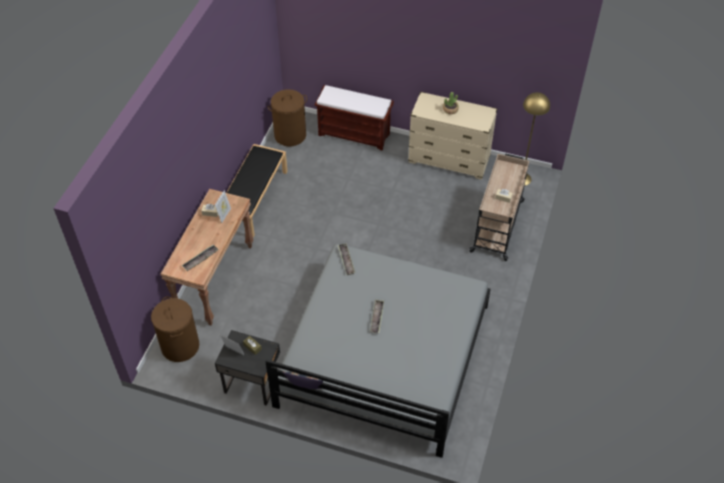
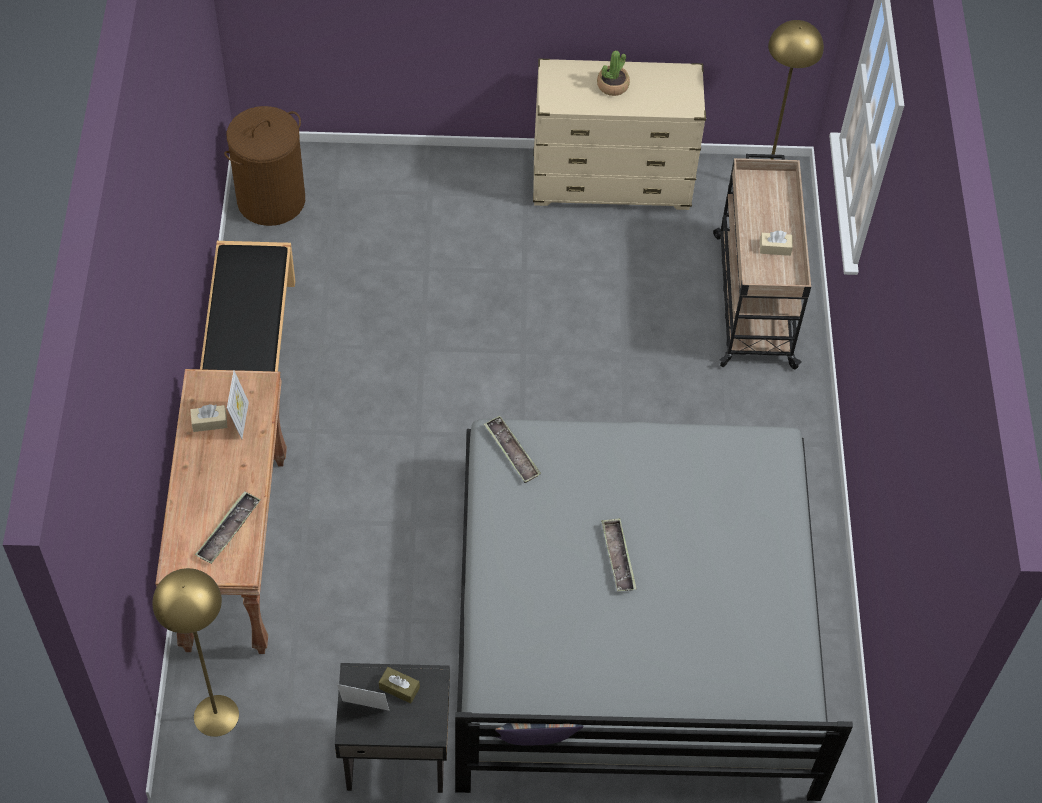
camera: 20 degrees left, 5 degrees up
(180, 346) = (216, 715): brown laundry basket -> yellow floor lamp
(354, 134) = (403, 169): brown bench -> none

